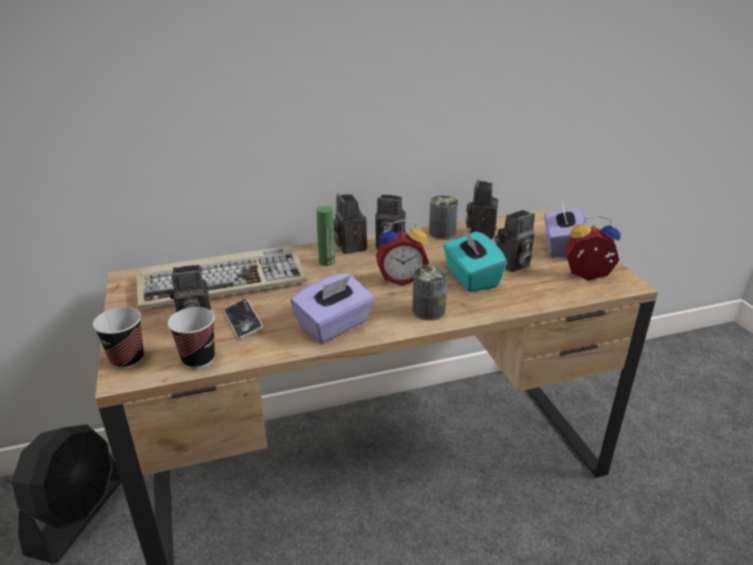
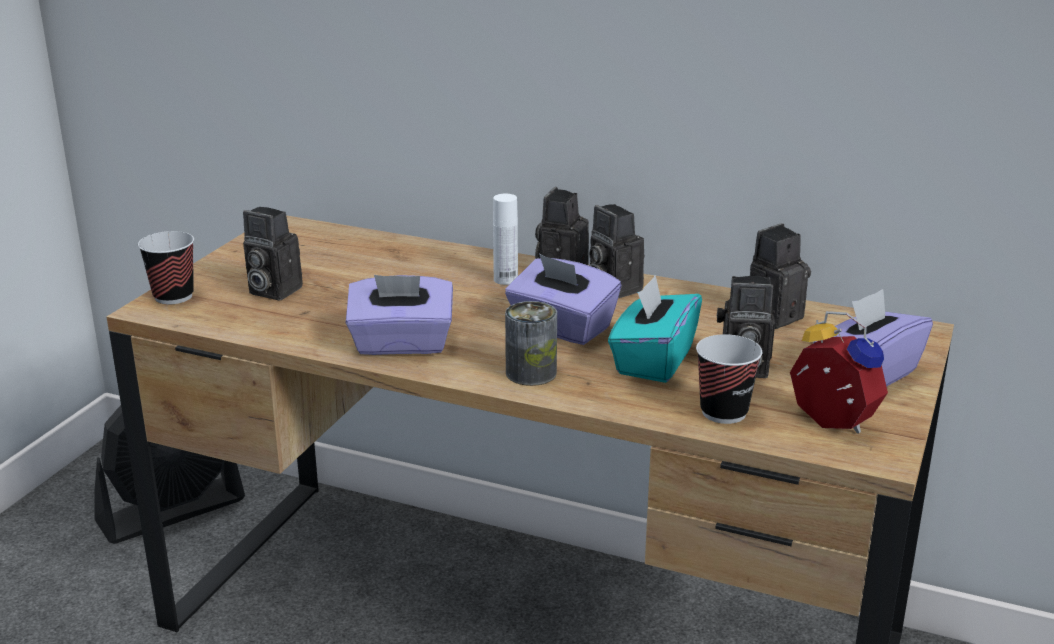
camera: 40 degrees right, 5 degrees down
(198, 359) = (228, 321): cup -> cup (724, 412)
(223, 282) = (363, 261): keyboard -> none
(243, 322) = (320, 305): phone -> none
(327, 262) = (505, 279): green bottle -> white bottle
(401, 278) = (561, 328): alarm clock -> purple tissue box
(442, 233) = (713, 298): can -> none

